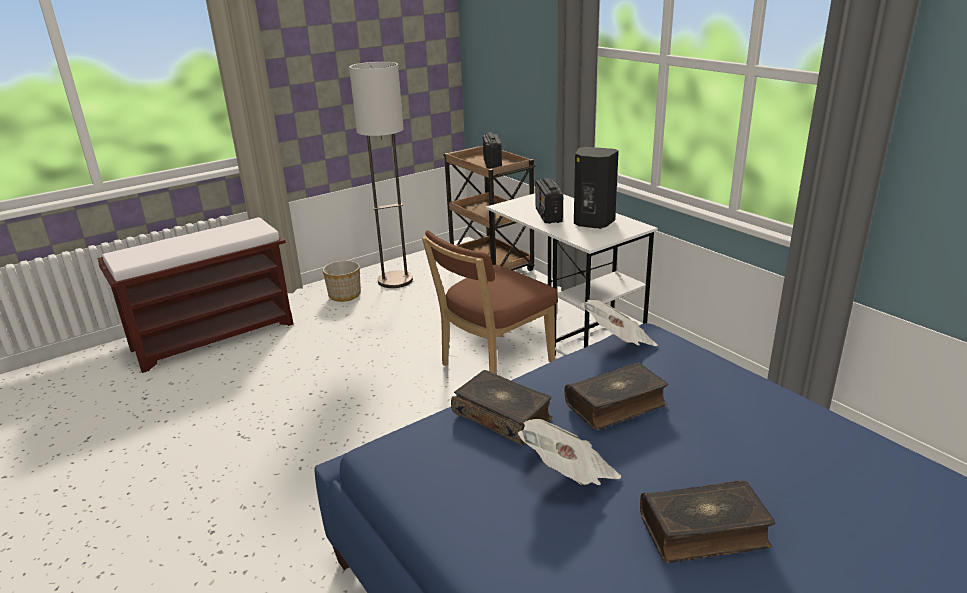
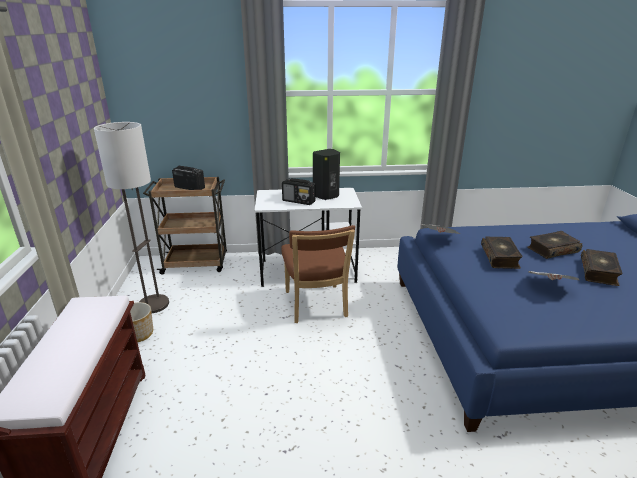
camera: 60 degrees left, 0 degrees up
(503, 416) = (492, 287): book -> book (552, 250)

